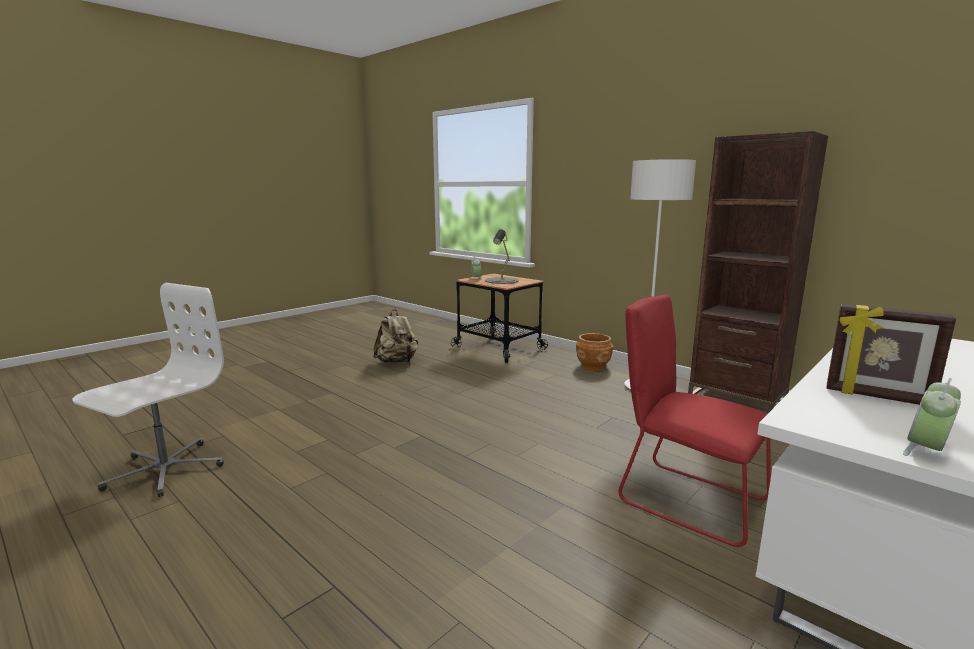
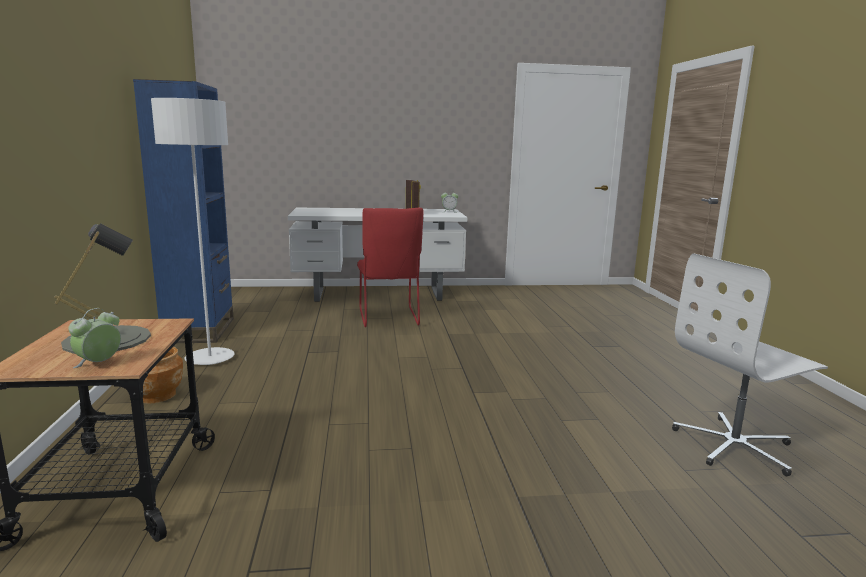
camera: 140 degrees left, 0 degrees up
(397, 362) = (334, 540): beige backpack -> none
(736, 400) = (199, 330): brown bookcase -> blue bookcase

